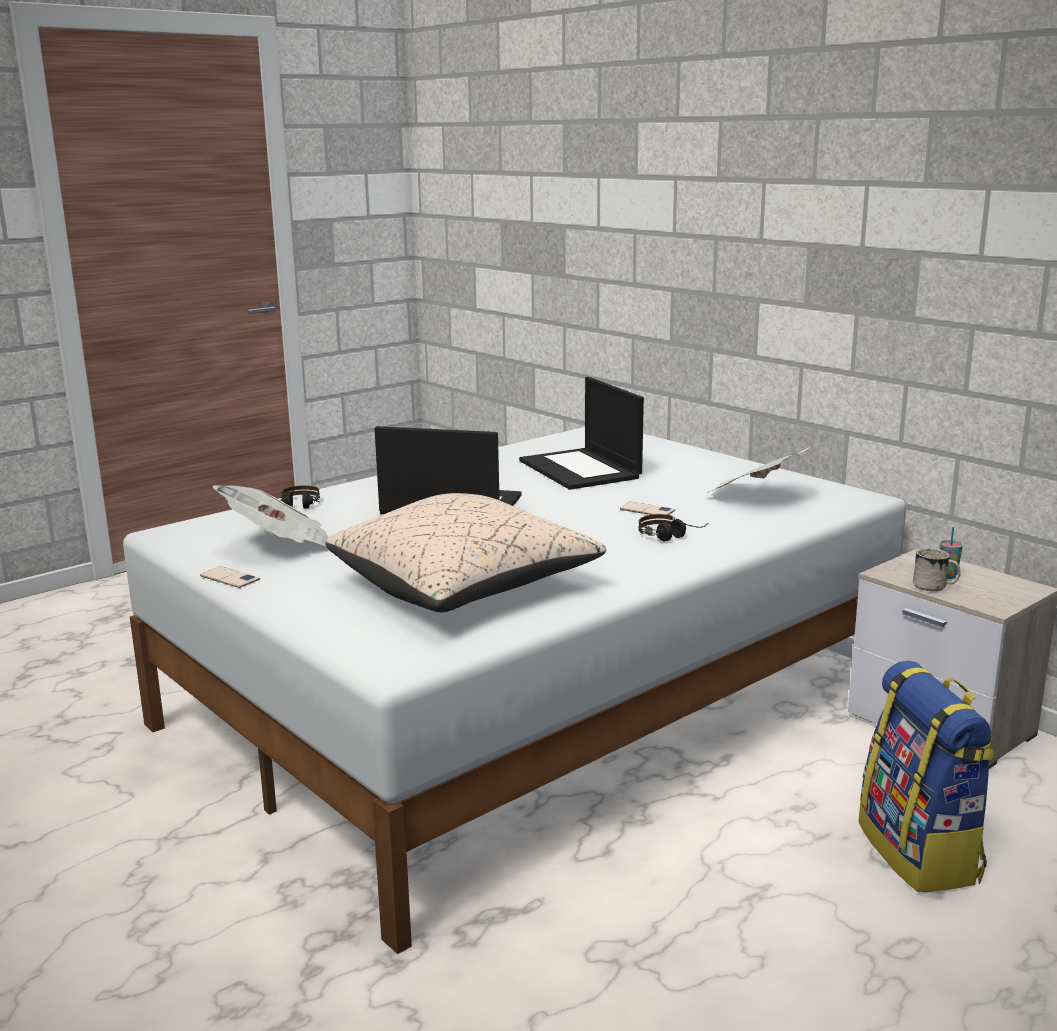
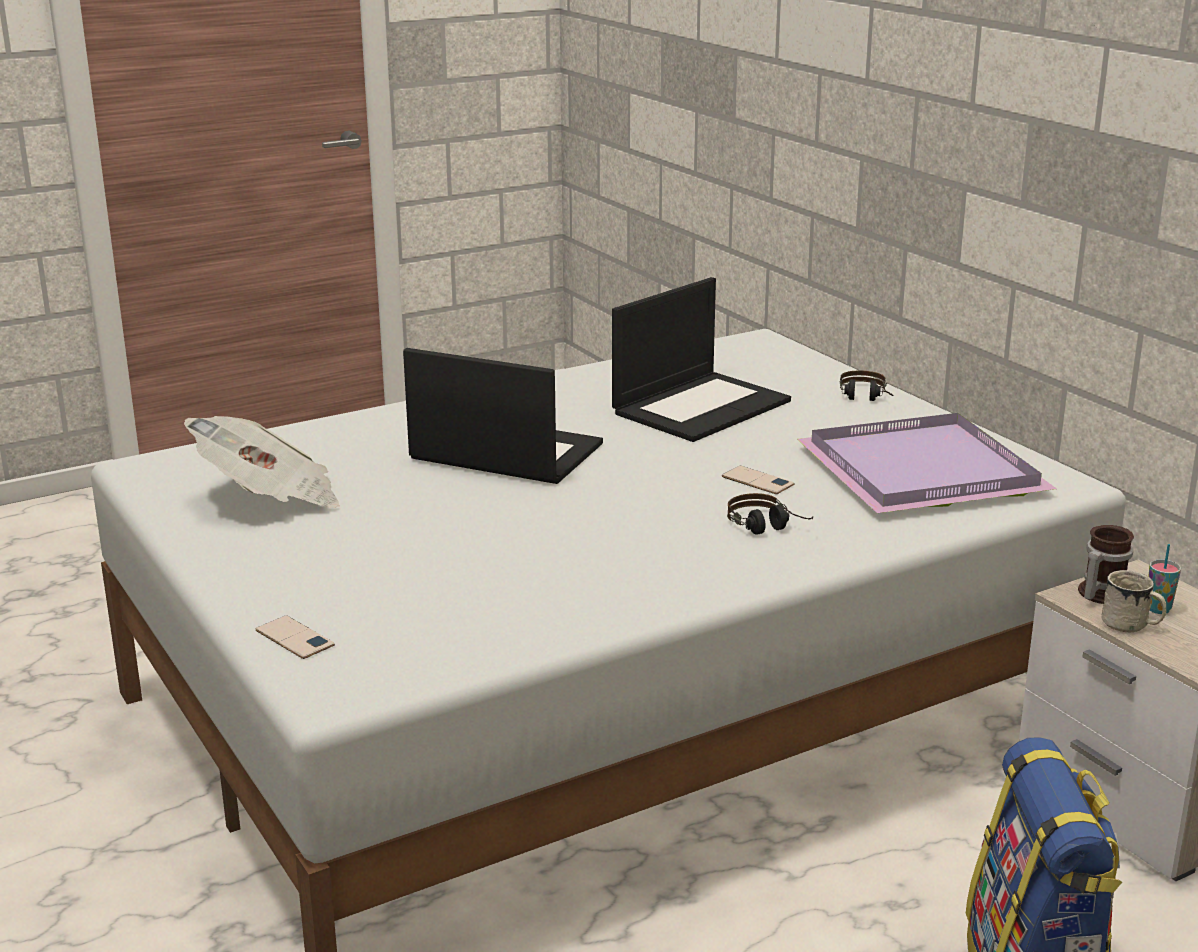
camera: 10 degrees right, 5 degrees up
(230, 578) = (189, 542): phone -> phone (294, 638)
(301, 507) = (318, 440): headphones -> headphones (865, 399)
(465, 586) = (468, 582): beige pillow -> none
(581, 469) = (701, 406): laptop -> laptop turned 120 degrees counterclockwise
(756, 496) = (916, 470): newspaper -> purple tray
(902, 570) = (1098, 594): none -> mug

